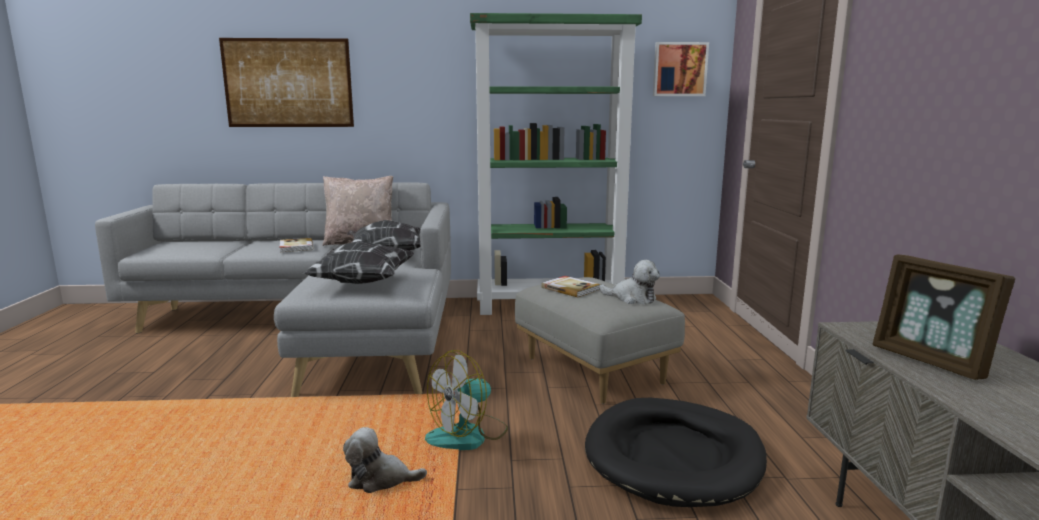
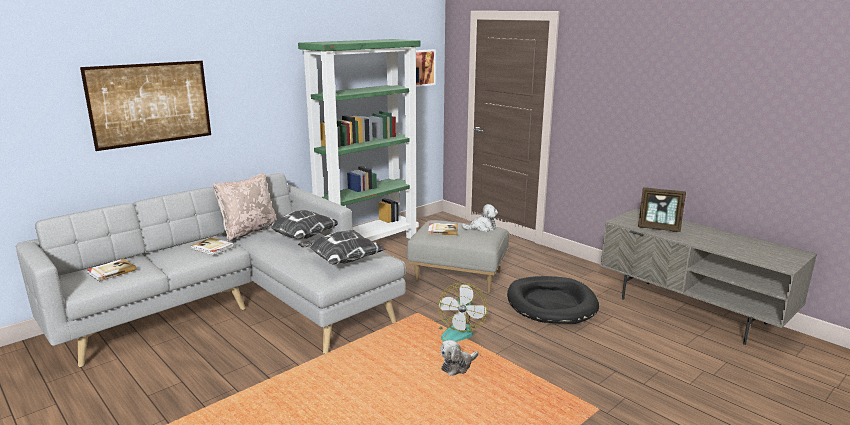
camera: 40 degrees left, 5 degrees up
(190, 246) = (111, 271): none -> book

